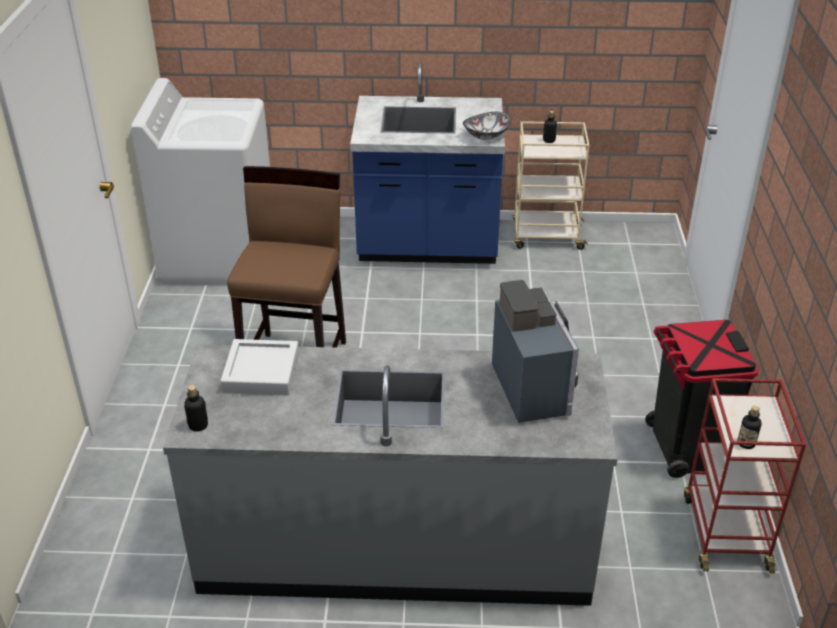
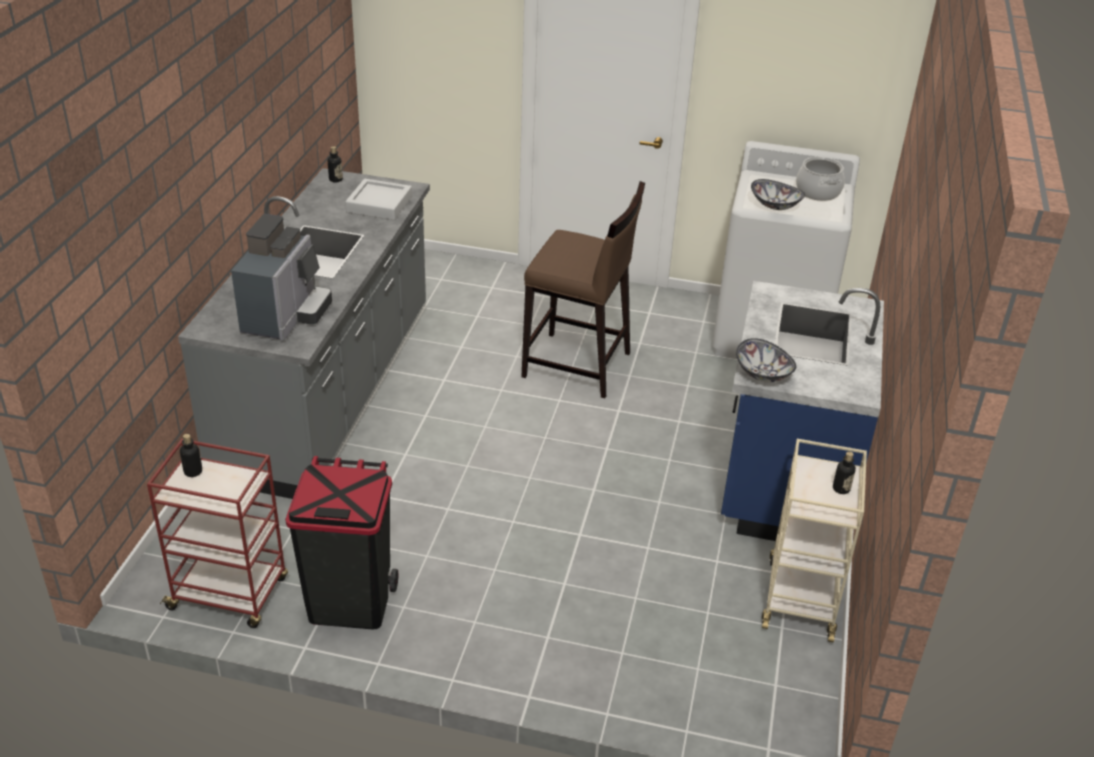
camera: 100 degrees right, 0 degrees up
(201, 110) = (817, 192): none -> cooking pot
(233, 127) = (775, 206): none -> bowl
(534, 387) = (286, 315): coffee machine -> coffee machine turned 75 degrees counterclockwise

